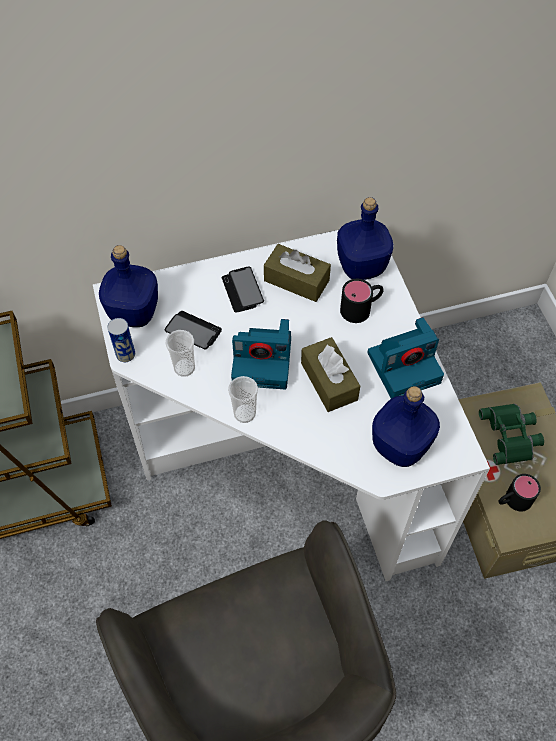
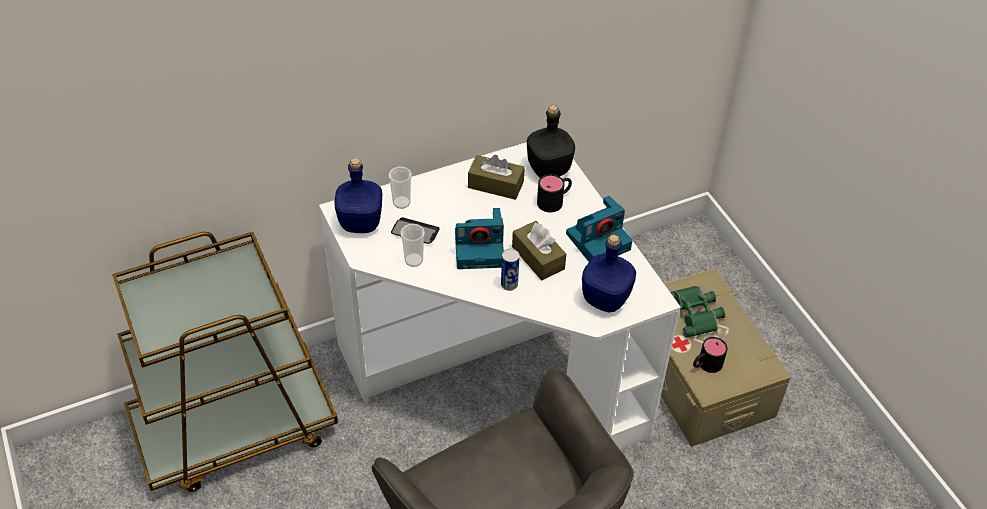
camera: 10 degrees left, 10 degrees down
(125, 355) = (361, 255): can -> can (509, 284)
(242, 290) = (451, 197): phone -> none
(244, 413) = (472, 289): cup -> cup (401, 202)
(361, 266) = (548, 168): blue bottle -> black bottle

